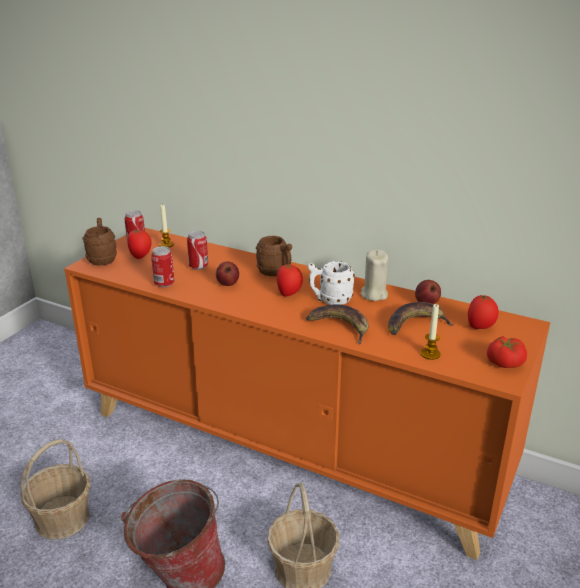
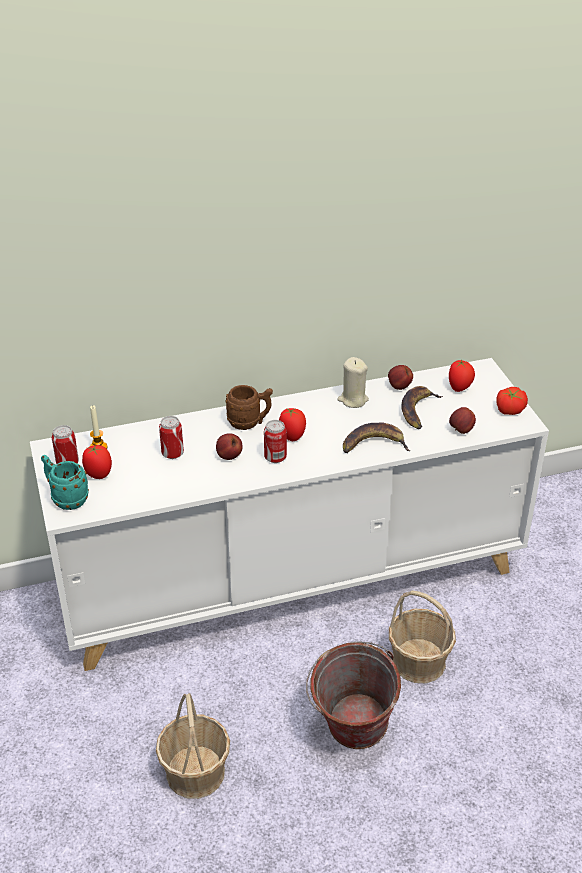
camera: 45 degrees left, 10 degrees up
(102, 259) = (66, 498): brown mug -> turquoise mug
(164, 284) = (175, 489): can -> can (275, 458)
(291, 447) = (292, 581): orange cabinet -> white cabinet
(330, 300) = (331, 424): white mug -> none
(430, 354) = (461, 430): candle -> apple

